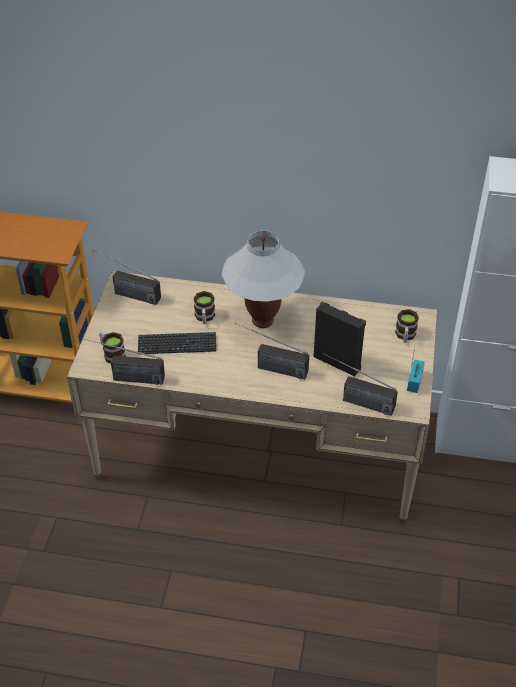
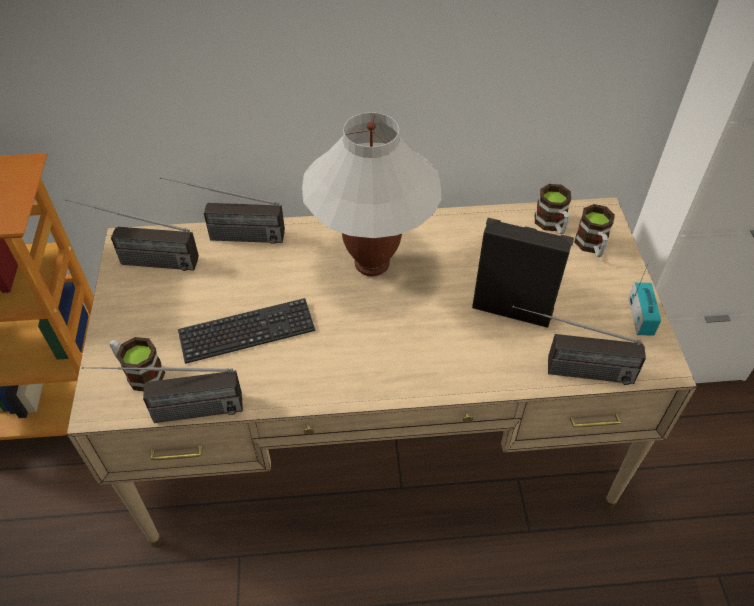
camera: 15 degrees left, 5 degrees up
(204, 318) = (279, 277): mug -> mug (552, 225)
(269, 367) = (410, 341): radio -> radio (227, 236)

